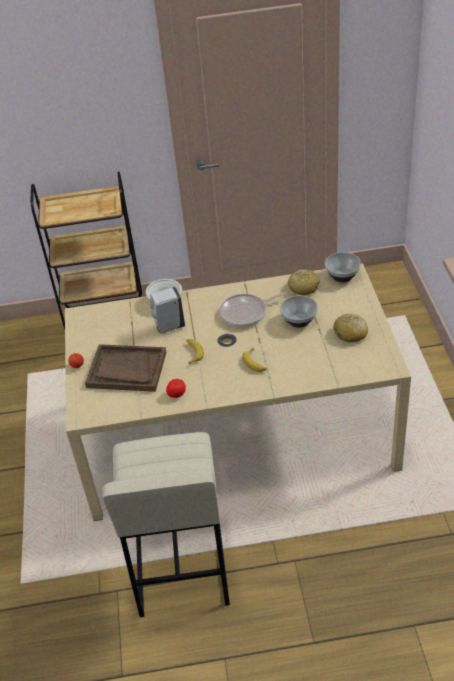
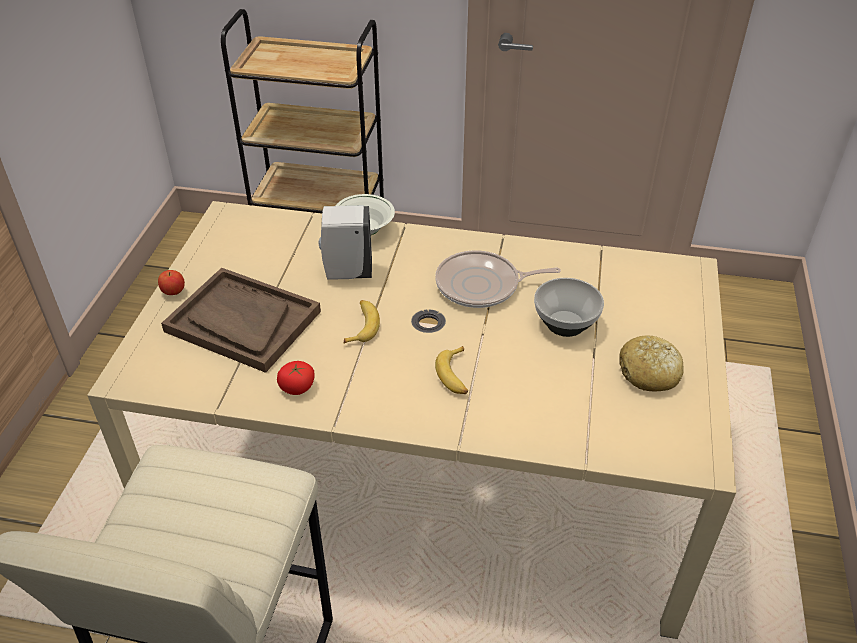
camera: 15 degrees right, 0 degrees up
(304, 287) = (598, 270): bread -> none
(342, 276) = (672, 270): bowl -> none

